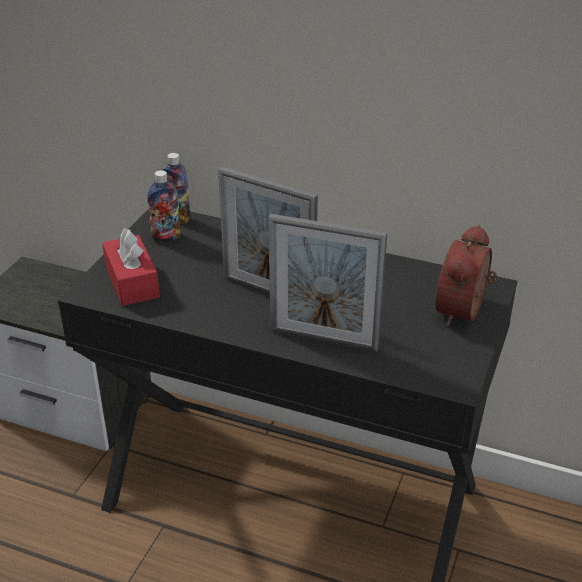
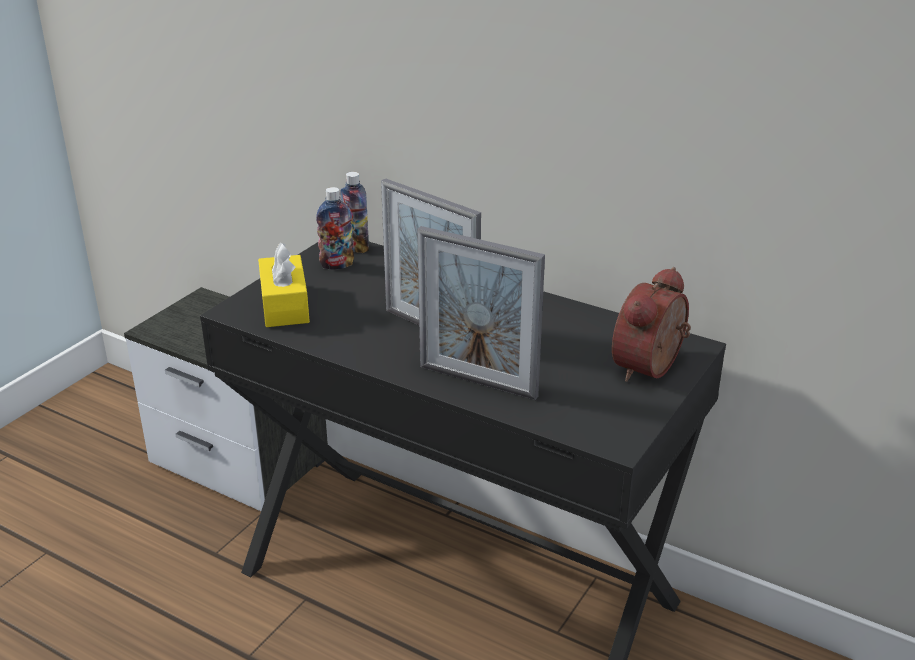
camera: 10 degrees right, 5 degrees down
(132, 282) = (284, 305): red tissue box -> yellow tissue box

